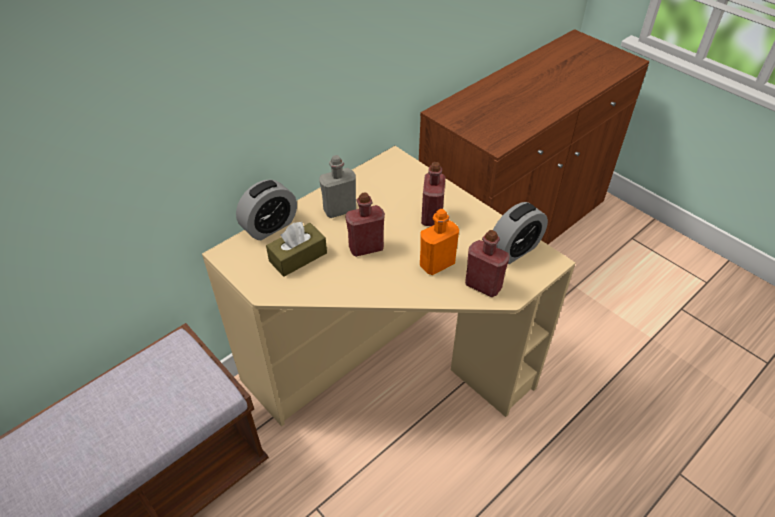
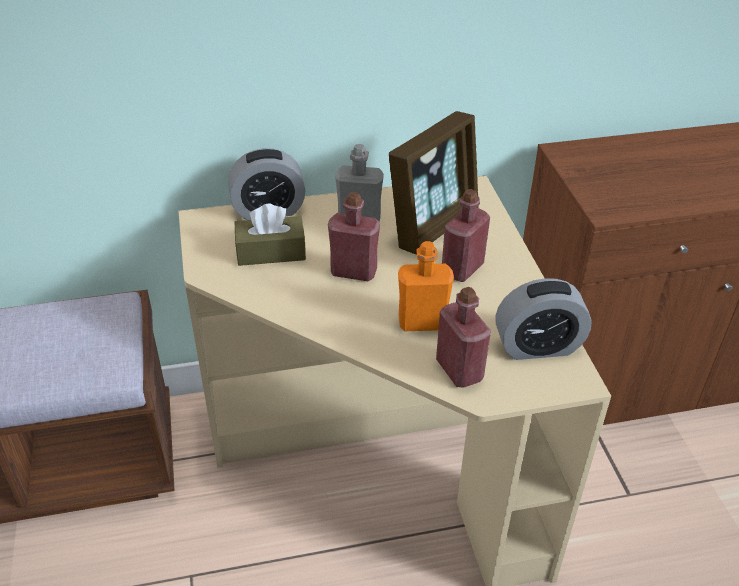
camera: 30 degrees right, 5 degrees down
(390, 194) = (433, 225): none -> picture frame

